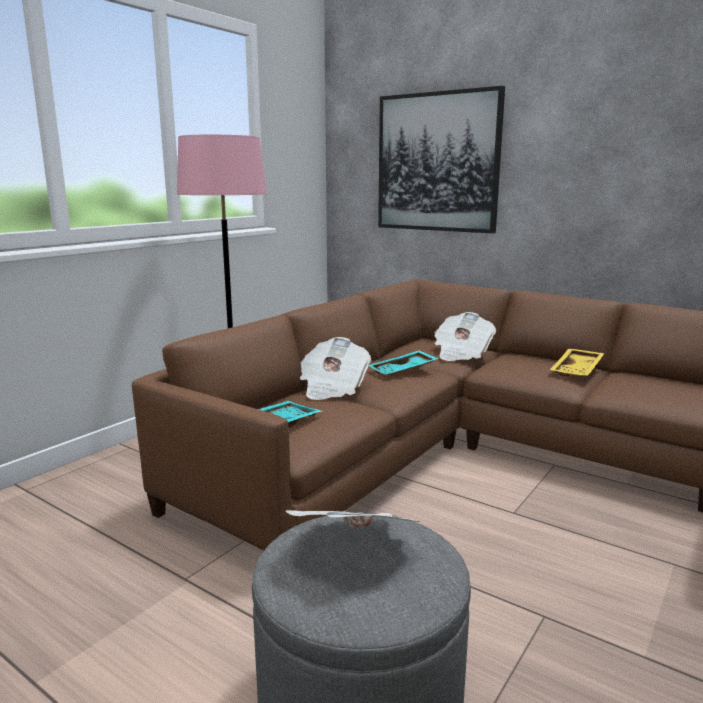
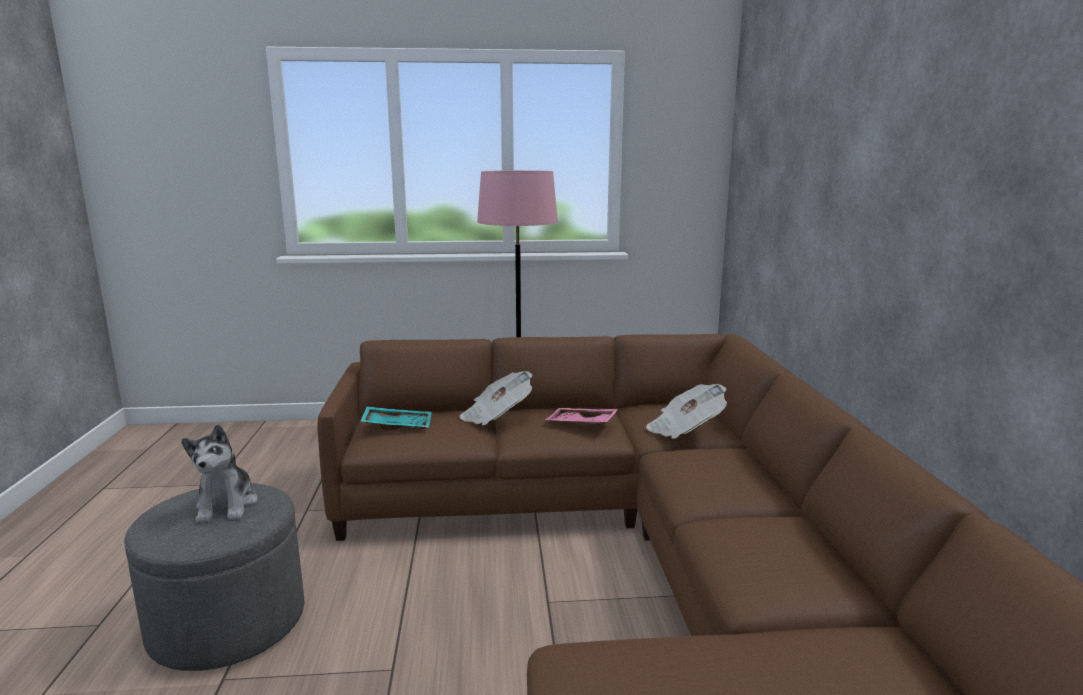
camera: 50 degrees right, 0 degrees up
(355, 547) = (227, 505): newspaper -> plush toy
(403, 371) = (581, 424): turquoise tray -> pink tray
(437, 163) = (787, 195): picture -> none
(578, 370) = (744, 492): yellow tray -> none

